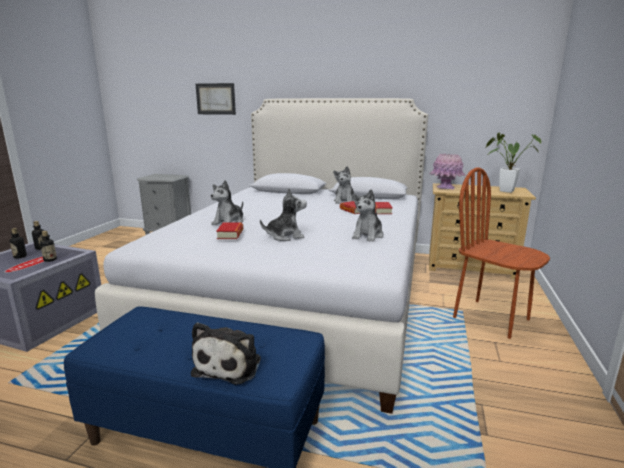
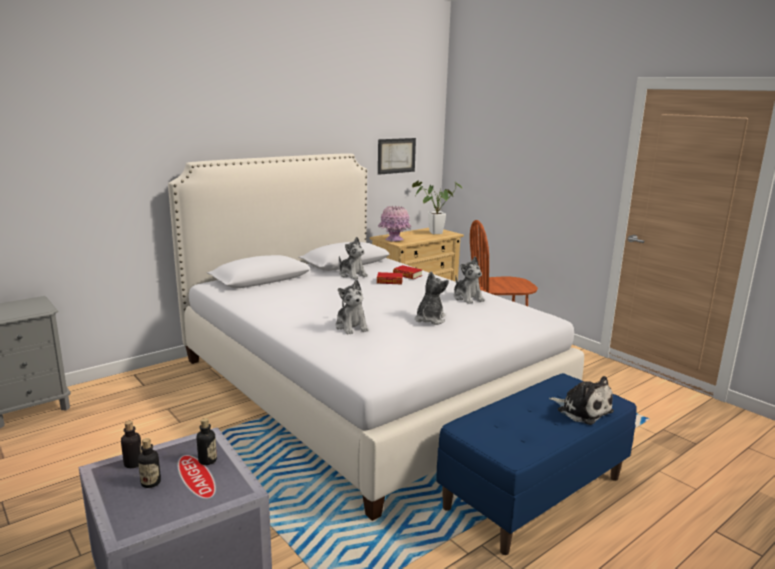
camera: 55 degrees left, 0 degrees up
(215, 99) = (93, 165): picture -> picture (396, 155)
(230, 234) = (401, 334): book -> none

